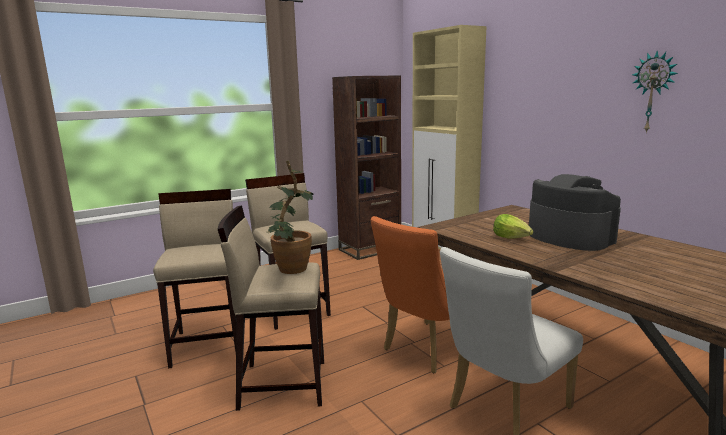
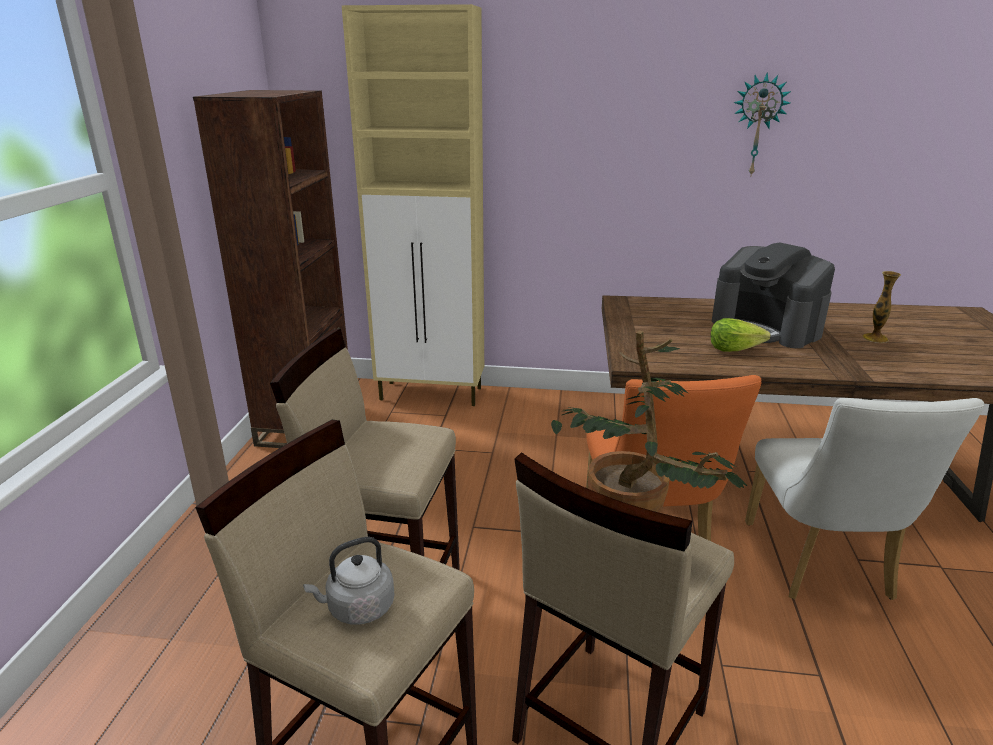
camera: 50 degrees left, 10 degrees up
(189, 251) = (357, 608): none -> grey kettle
(569, 237) = (766, 328): coffee machine -> coffee machine turned 135 degrees counterclockwise
(640, 261) = (875, 338): none -> vase

